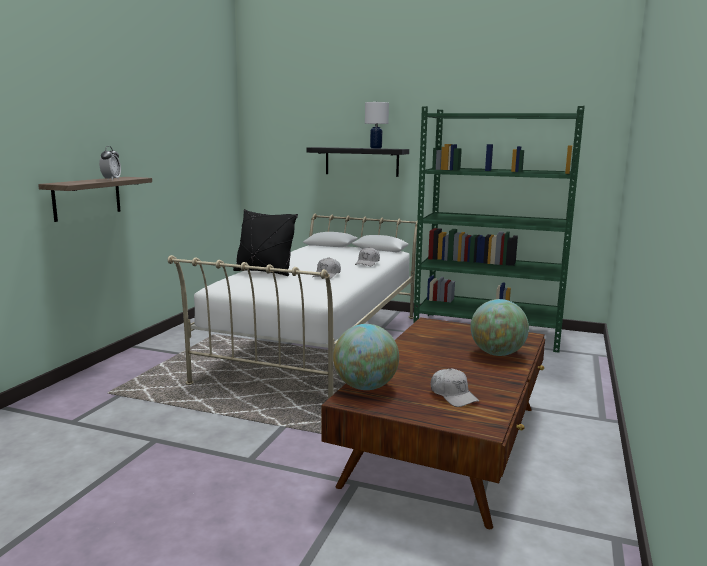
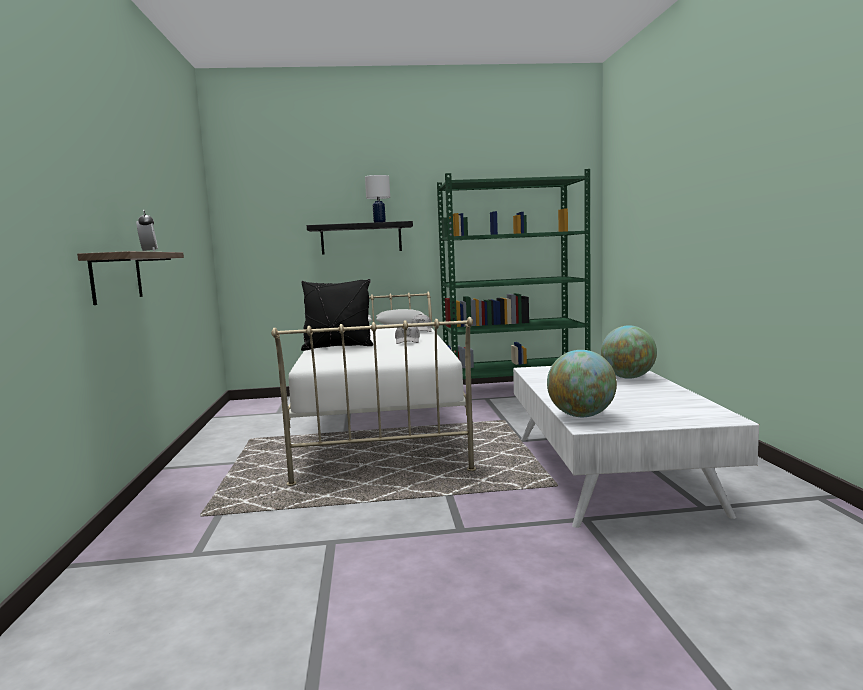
camera: 25 degrees left, 5 degrees down
(447, 443) = (610, 470): brown coffee table -> white coffee table
(453, 395) = (659, 406): white cap -> none

